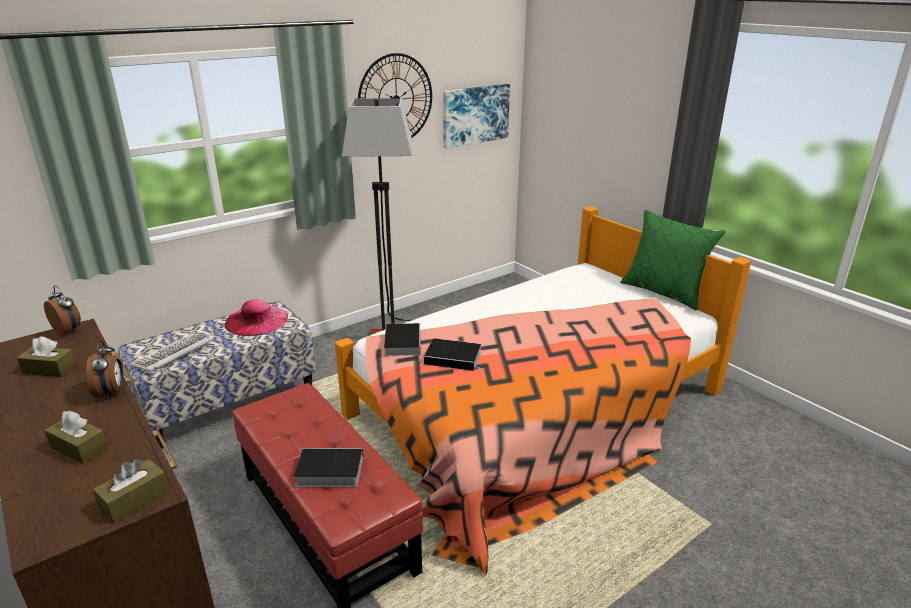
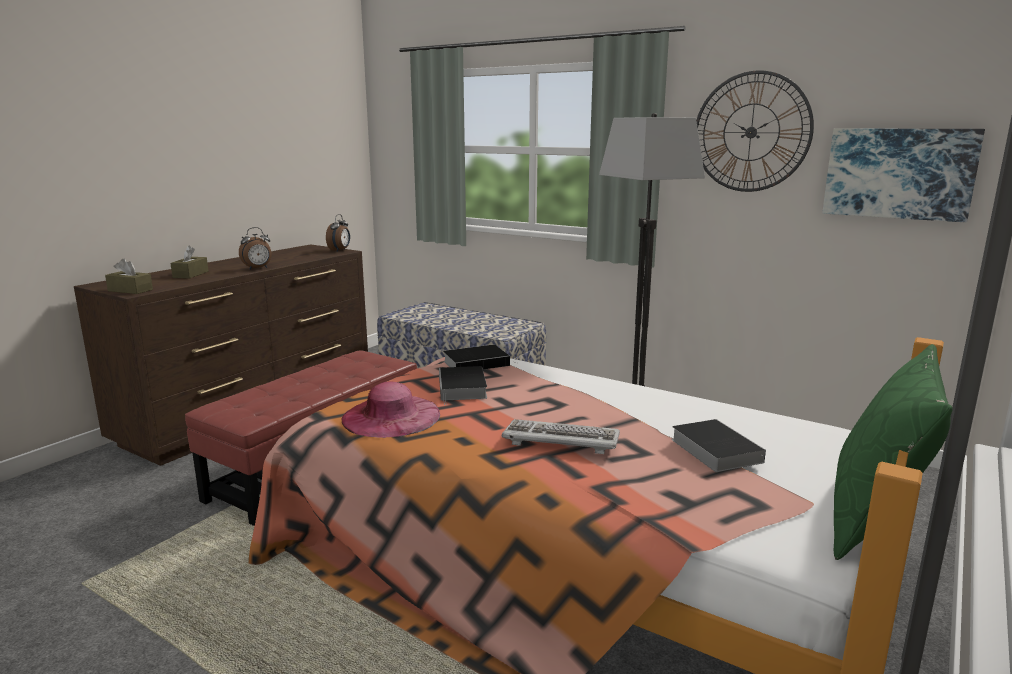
camera: 70 degrees right, 10 degrees down
(50, 369) = (286, 256): brown tissue box -> none
(172, 355) = (420, 315): keyboard -> keyboard (560, 439)
(256, 320) = (498, 323): pink hat -> pink hat (391, 416)
(327, 471) = (277, 391): book -> book (713, 449)

